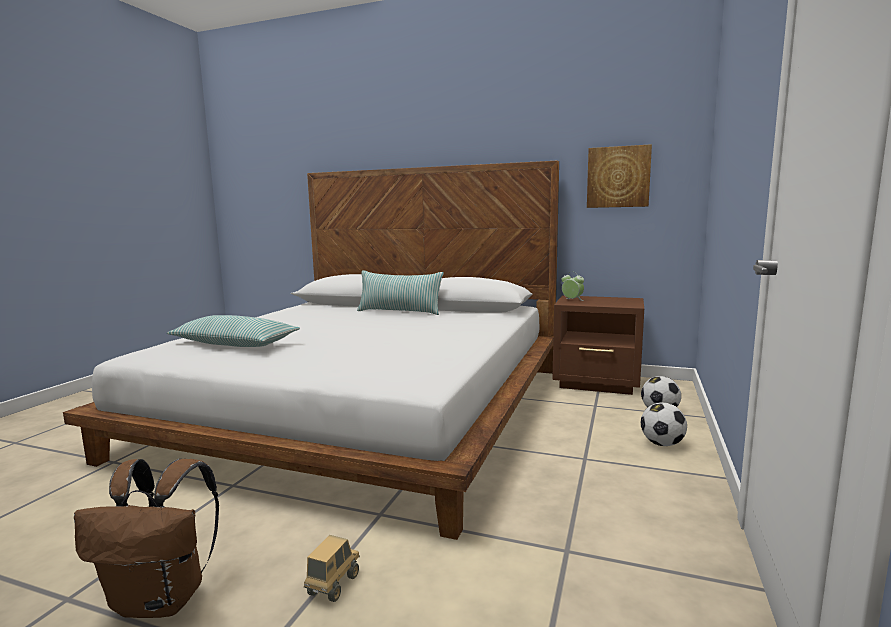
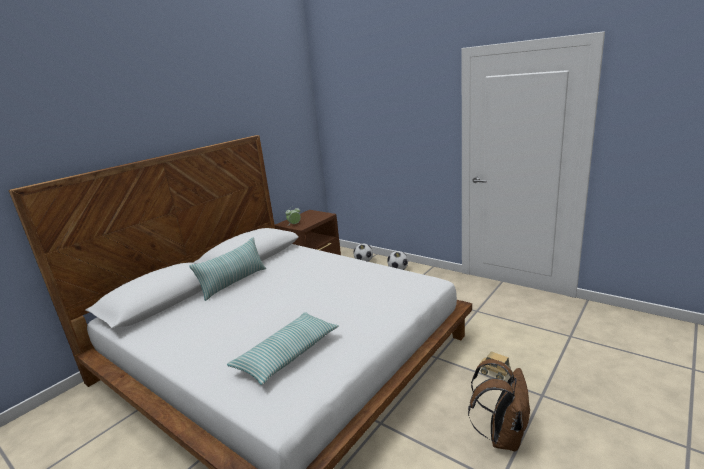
camera: 70 degrees left, 10 degrees up
(618, 177) = (284, 140): picture -> none

